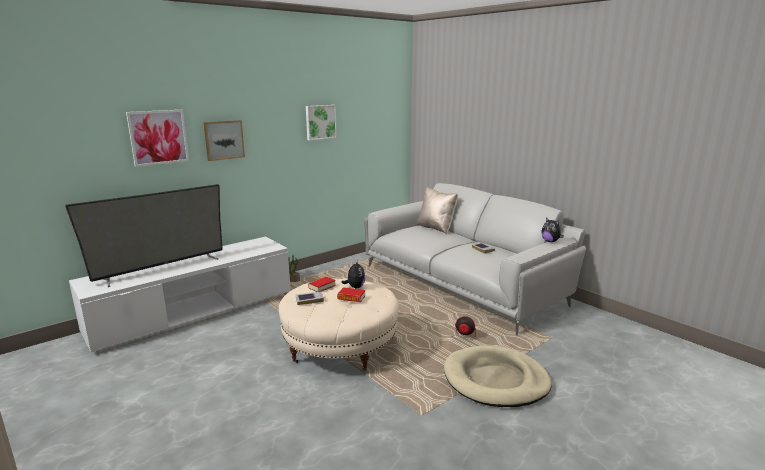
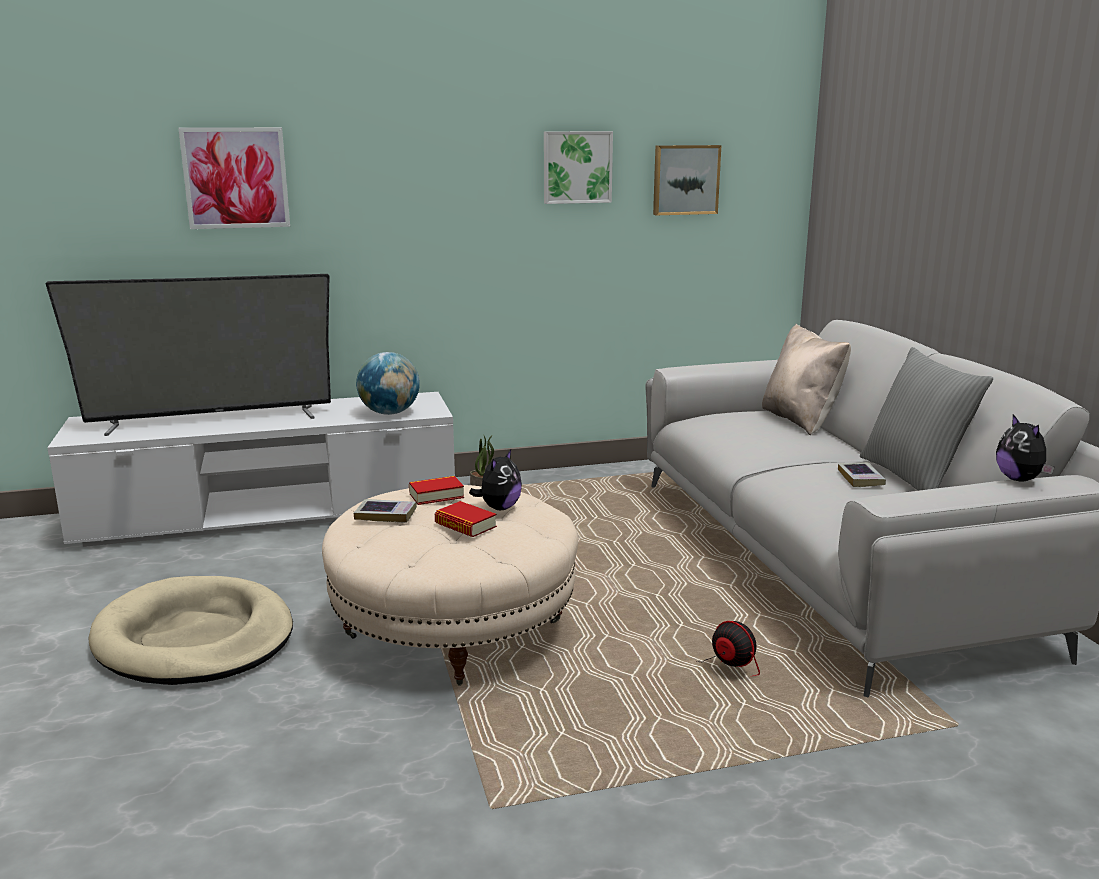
camera: 25 degrees right, 0 degrees up
(223, 140) = (362, 191): picture -> picture (685, 179)
(254, 251) = (389, 413): none -> globe
(495, 380) = (723, 783): beige dog bed -> beige dog bed (195, 638)
(498, 246) = (913, 477): none -> grey pillow

